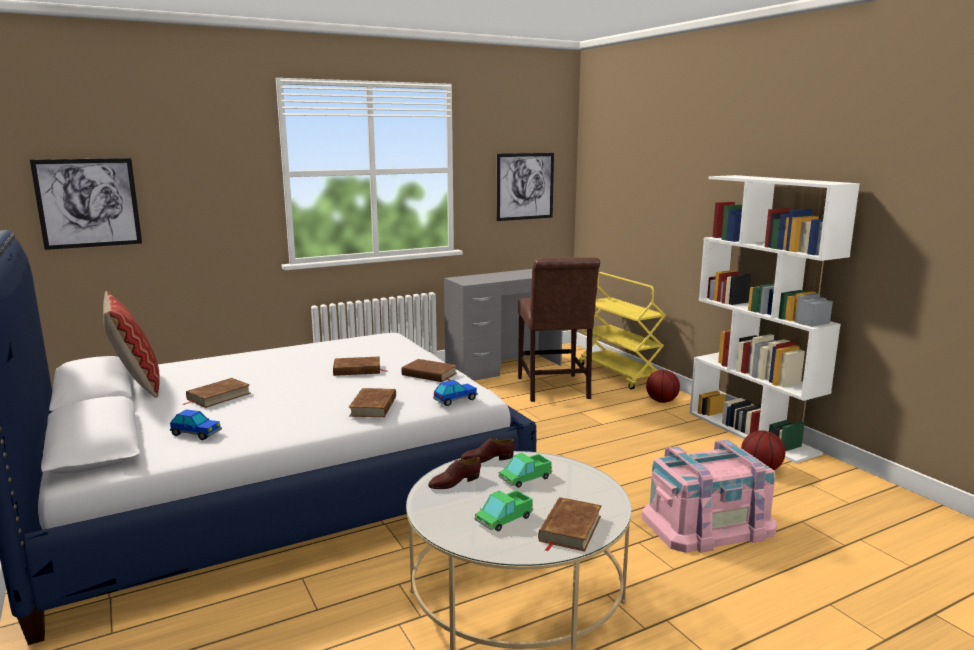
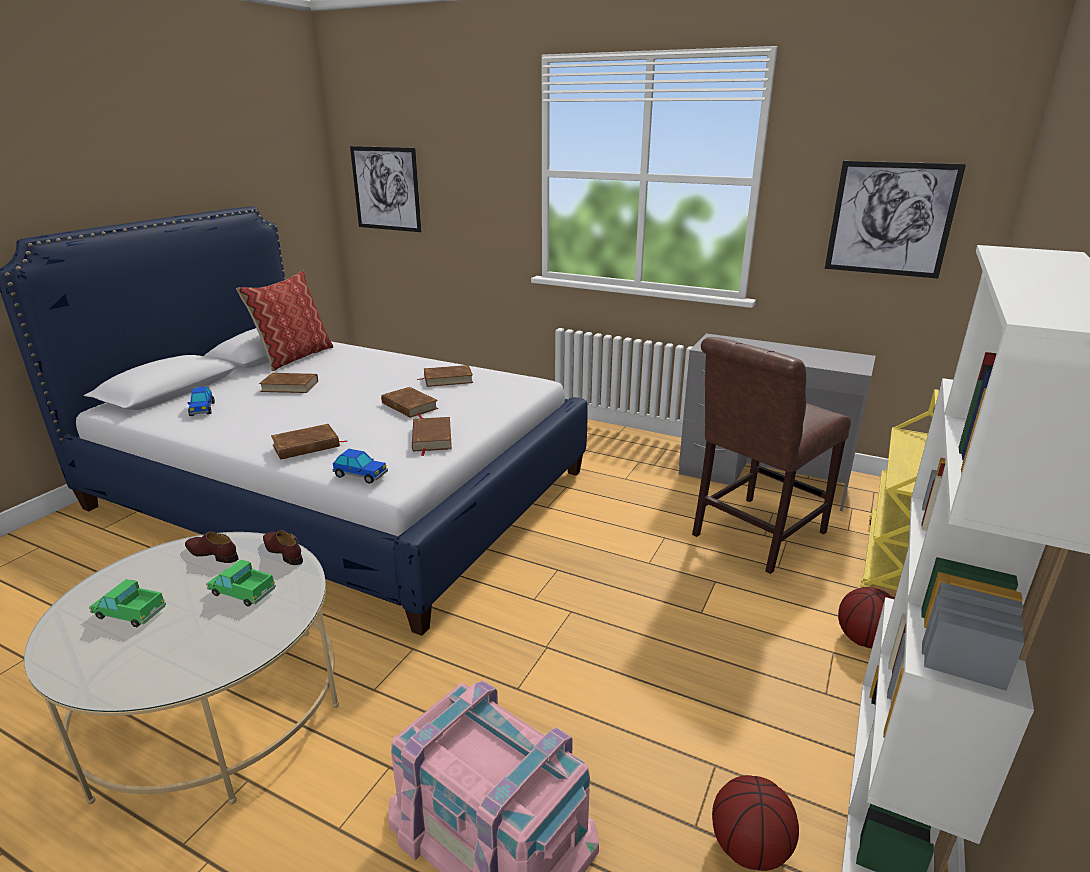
camera: 55 degrees right, 10 degrees up
(569, 528) = (115, 665): brown book -> brown book (448, 379)

